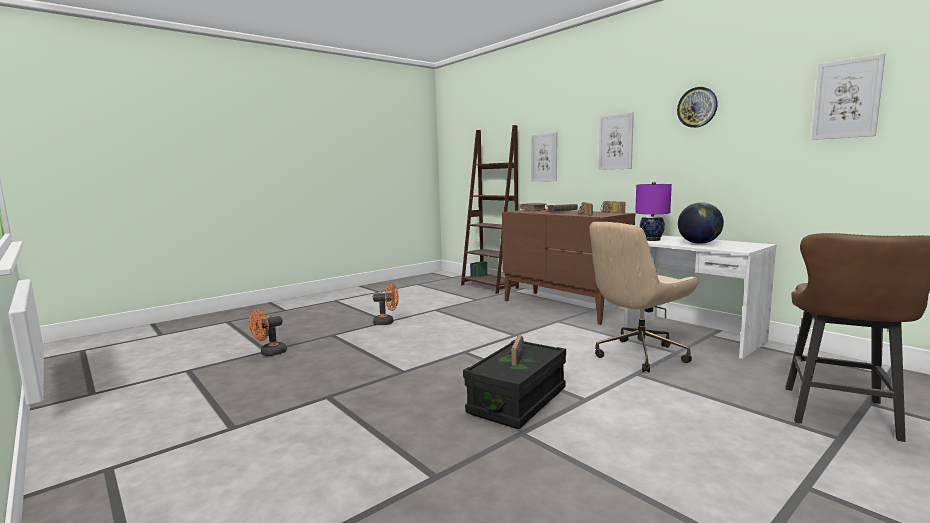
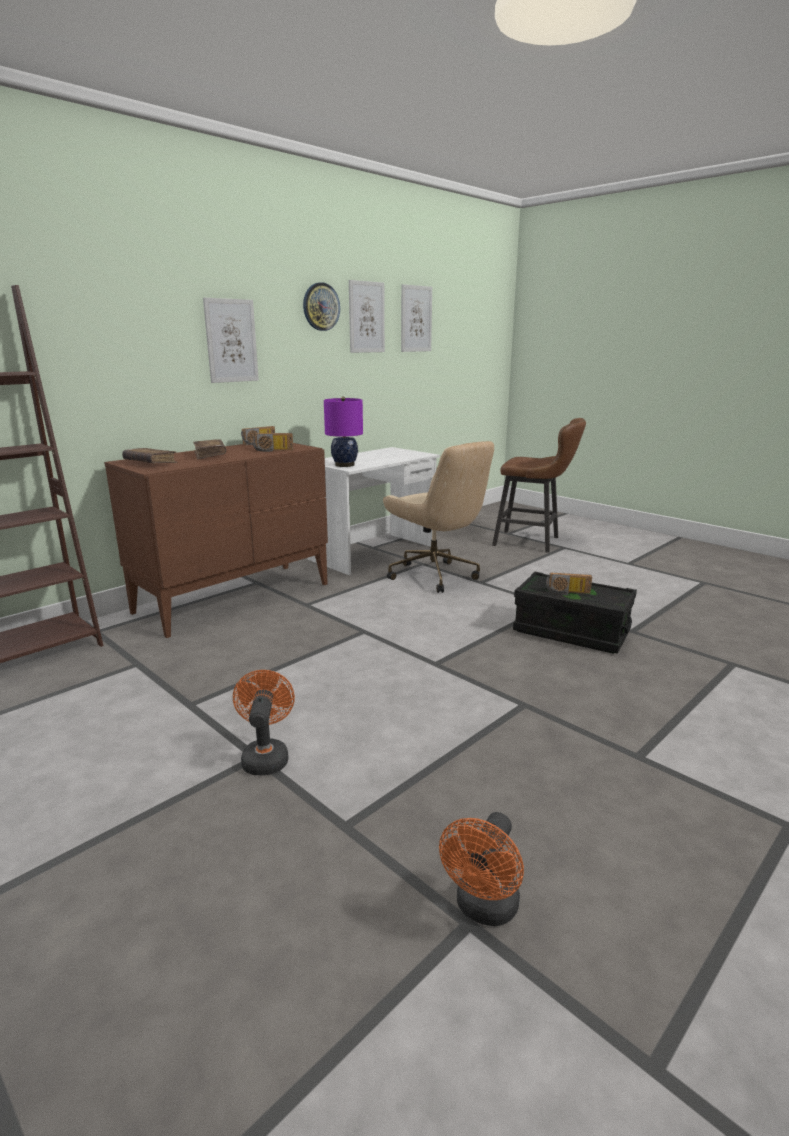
camera: 95 degrees left, 10 degrees up
(269, 353) = (484, 909): orange fan -> orange fan turned 75 degrees clockwise
(544, 157) = (95, 361): picture -> picture (366, 317)
(699, 243) = (380, 458): globe -> none

